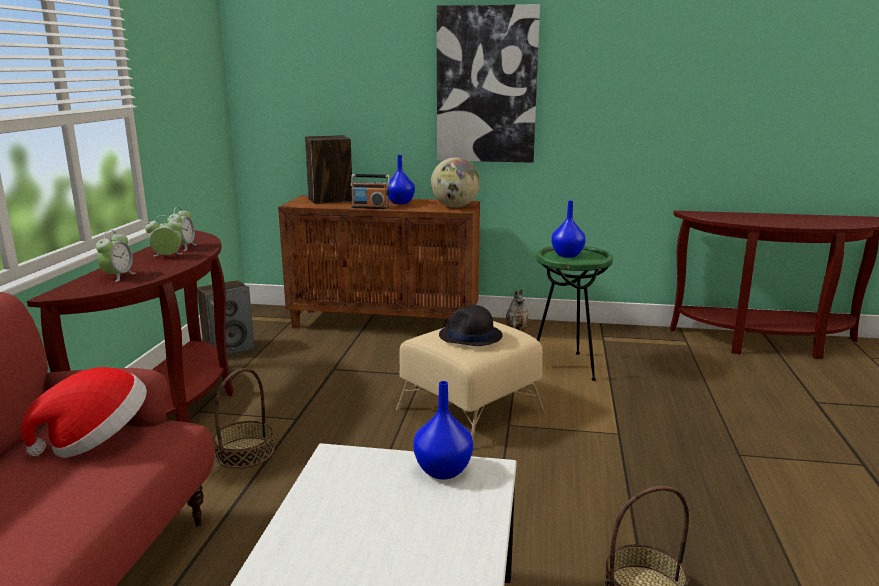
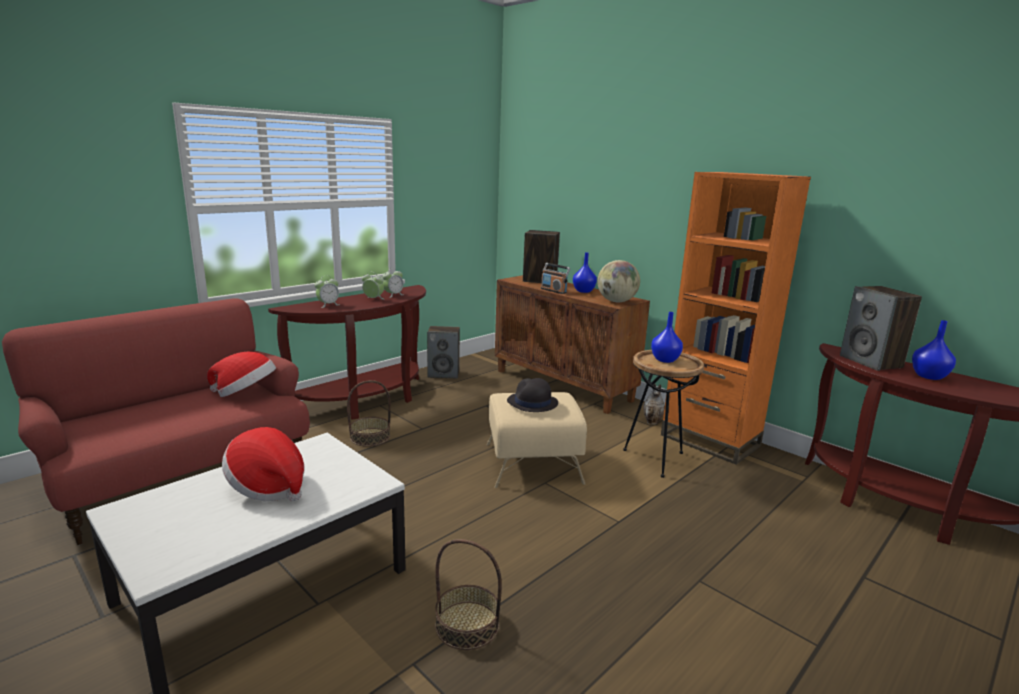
camera: 35 degrees right, 0 degrees up
(374, 534) = (268, 486): none -> hat
(444, 471) = (355, 472): blue vase -> blue vase (929, 376)
(486, 85) = (667, 201): picture -> none
(567, 366) = (655, 459): green side table -> brown side table
(583, 335) = (710, 440): none -> orange bookcase
(732, 217) = (871, 362): none -> speaker

